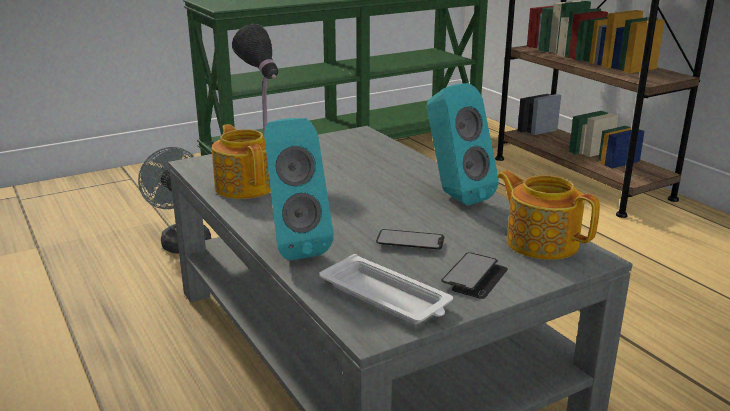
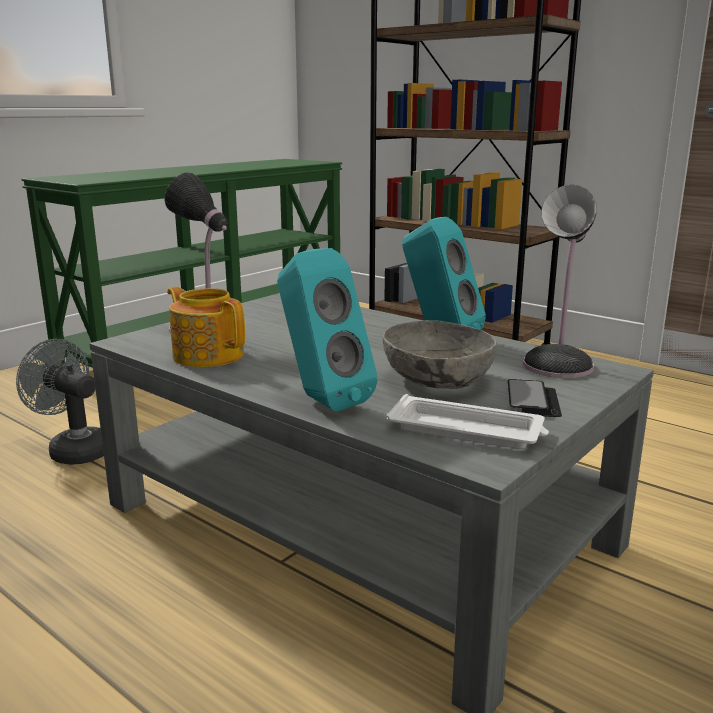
camera: 20 degrees left, 5 degrees down
(410, 242) = (438, 380): phone -> grey bowl
(541, 242) = (559, 364): teapot -> table lamp

